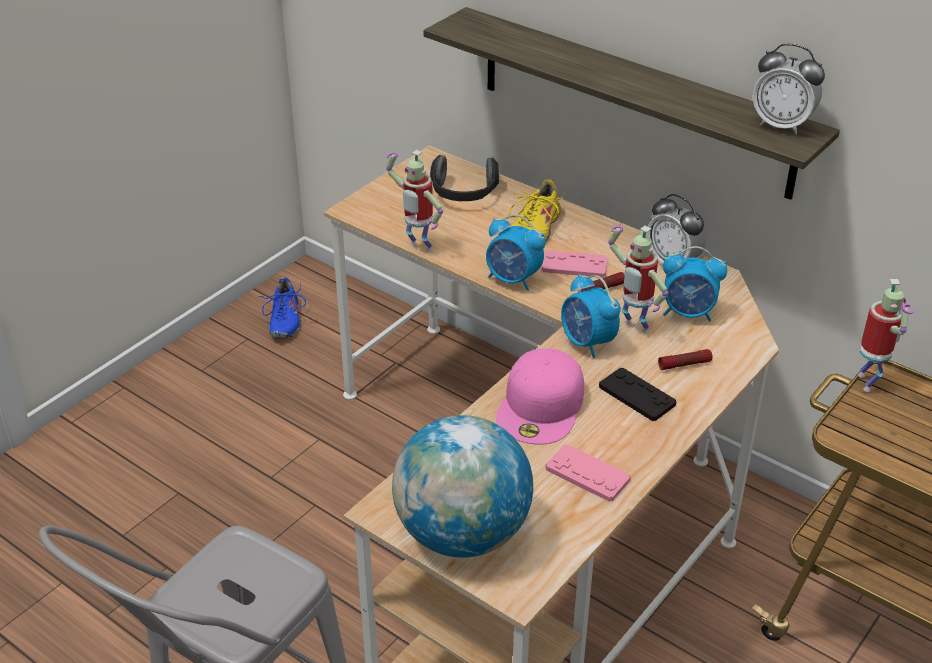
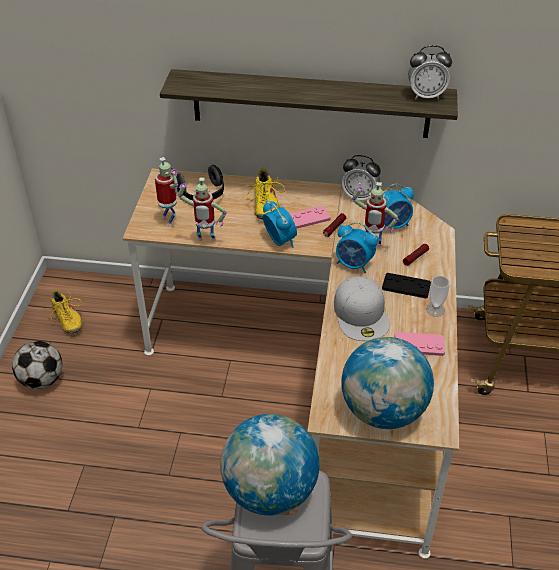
camera: 30 degrees left, 5 degrees up
(205, 378) = (42, 380): none -> football
(238, 564) = (269, 491): none -> globe
(284, 320) = (66, 319): blue shoe -> yellow shoe
(513, 280) = (280, 241): alarm clock -> alarm clock turned 120 degrees counterclockwise
(542, 406) = (361, 314): pink cap -> white cap
(652, 440) = (435, 310): none -> cup
(869, 383) = (507, 231): toy robot -> toy robot (170, 221)

